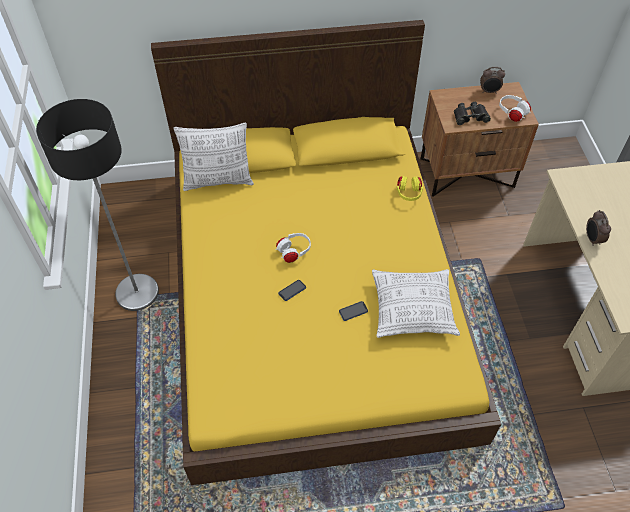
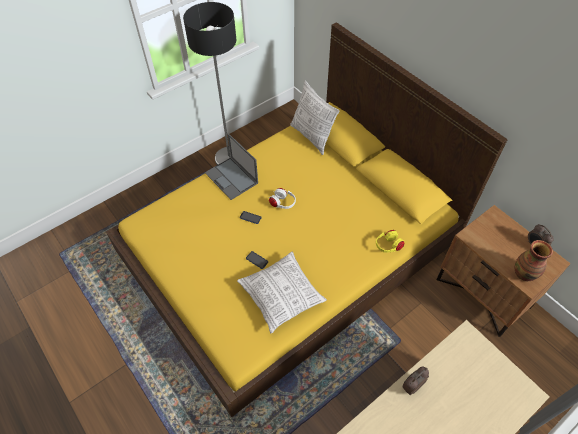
camera: 60 degrees right, 0 degrees up
(219, 283) = (232, 178): none -> laptop
(470, 116) = (490, 244): black binoculars -> none
(512, 113) = (524, 273): white headphones -> vase

